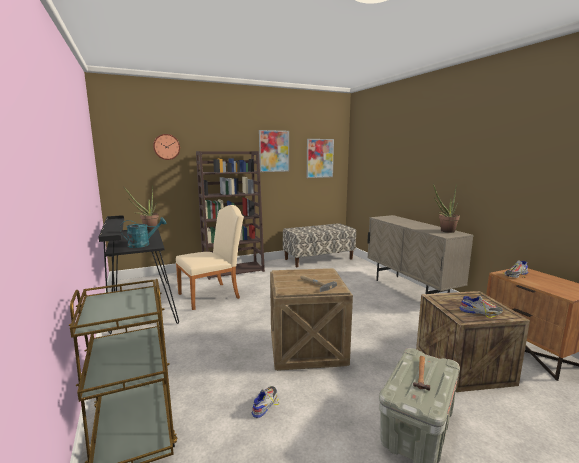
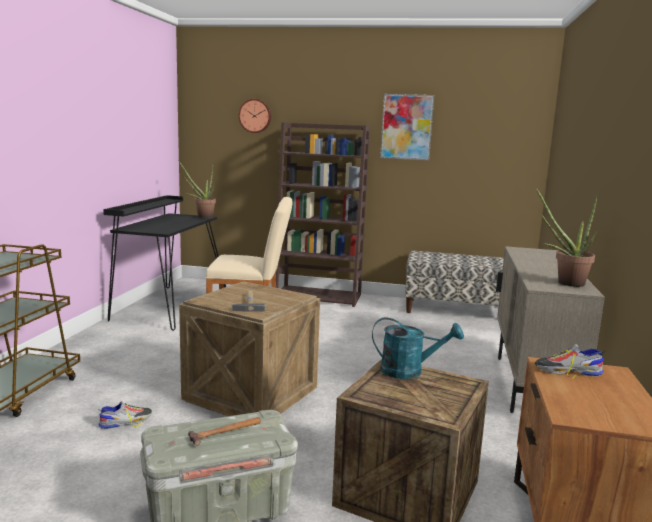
camera: 35 degrees right, 0 degrees up
(143, 244) = (158, 228): turquoise watering can -> turquoise watering can (409, 371)
(319, 158) = (490, 142): picture -> none
(480, 312) = (409, 397): shoe -> none

